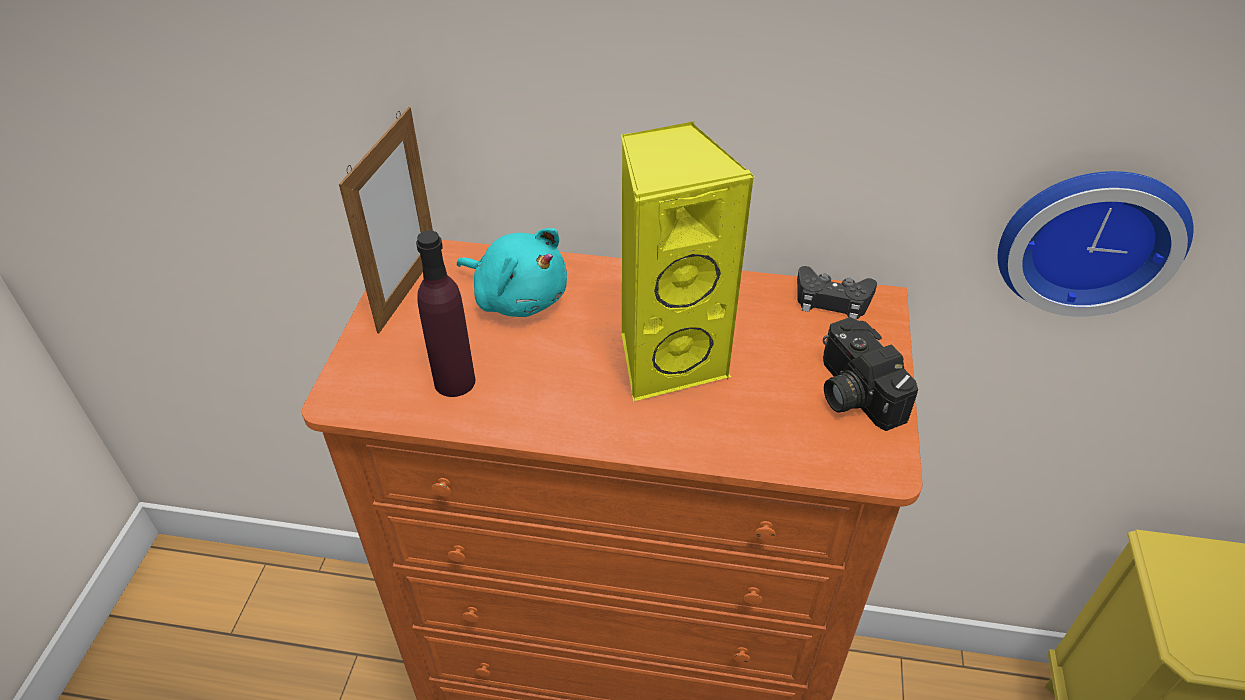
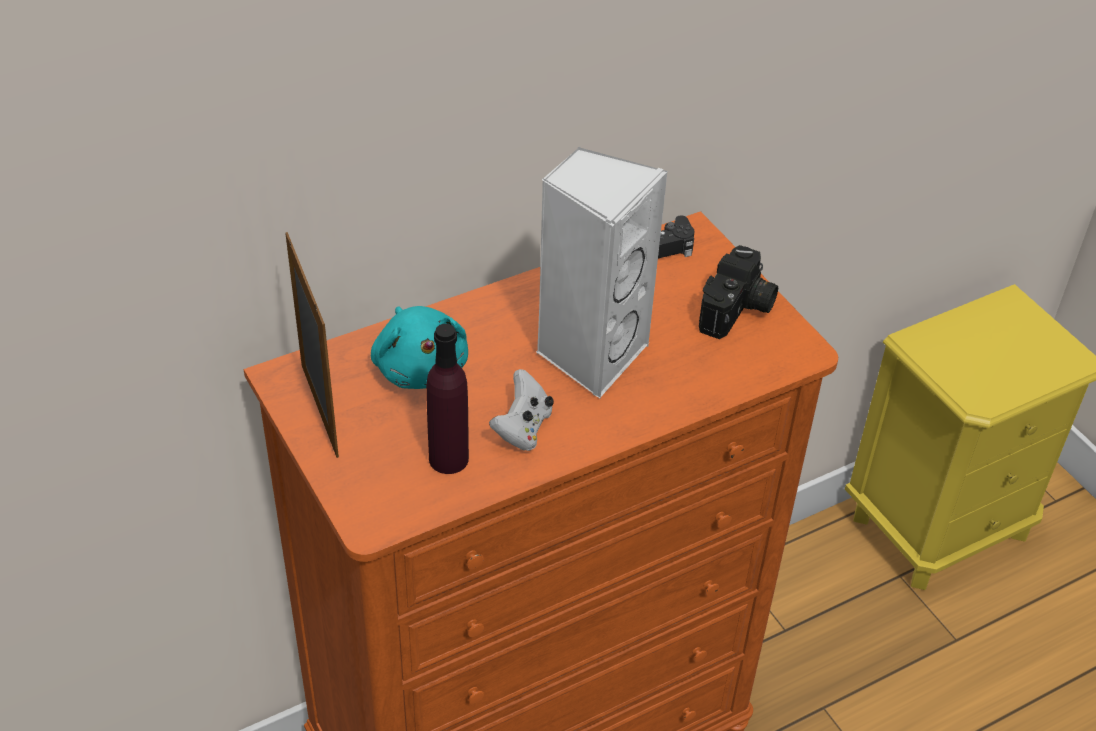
camera: 40 degrees left, 0 degrees up
(518, 297) = (420, 367): turquoise plush toy -> turquoise plush toy turned 75 degrees clockwise
(540, 390) = (522, 428): none -> white game controller
(668, 359) = (590, 354): yellow speaker -> white speaker
(852, 393) = (738, 311): camera -> camera turned 90 degrees counterclockwise
(1088, 236) = (813, 113): wall clock -> none

